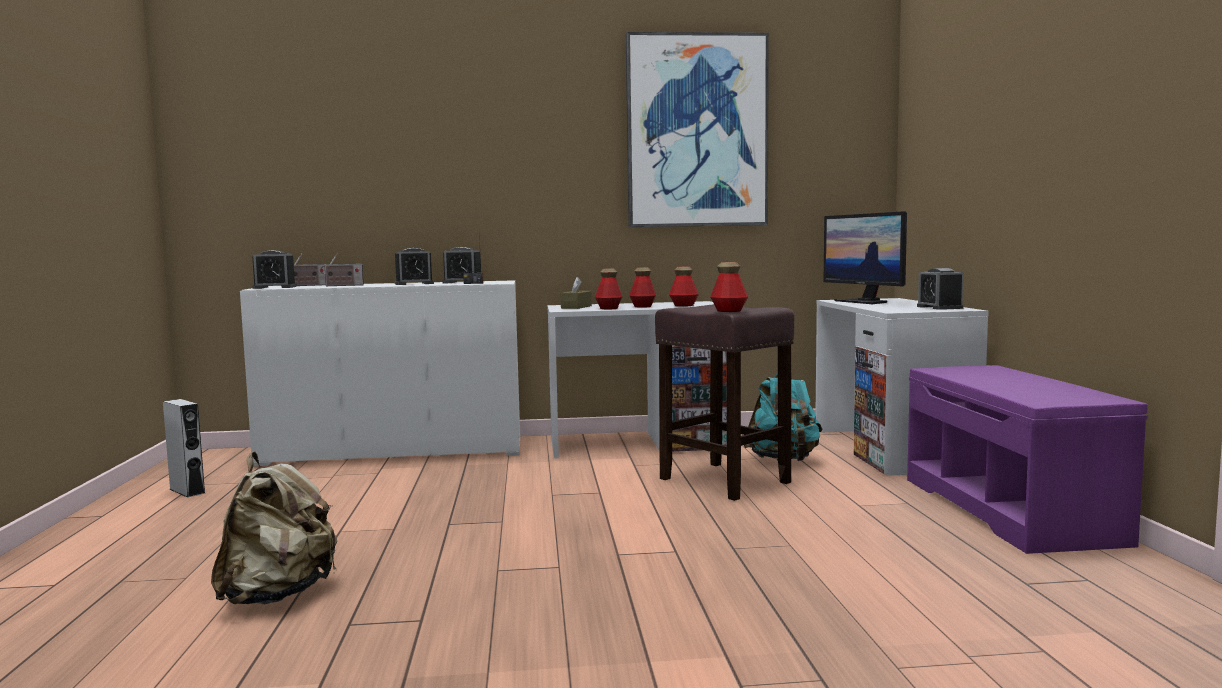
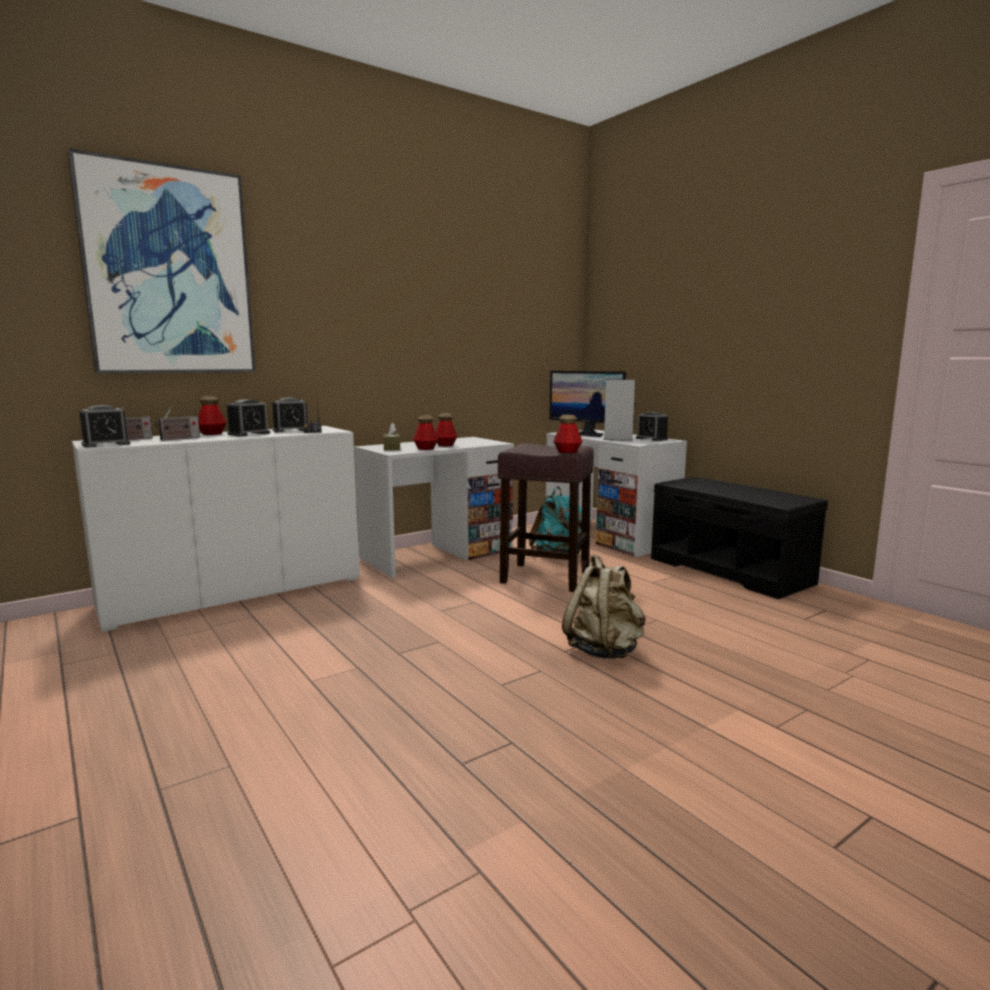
camera: 30 degrees left, 5 degrees up
(187, 491) = (65, 673): grey speaker -> grey speaker (618, 439)
(278, 595) = (355, 756): beige backpack -> beige backpack (604, 650)
(684, 305) = (474, 443): bottle -> bottle (212, 434)
(696, 131) = (461, 300): picture -> picture (168, 272)
(1011, 510) = (731, 571): purple bench -> black bench

